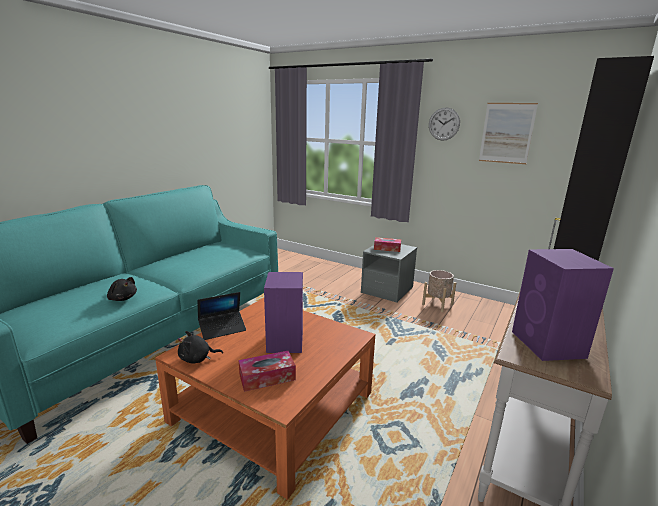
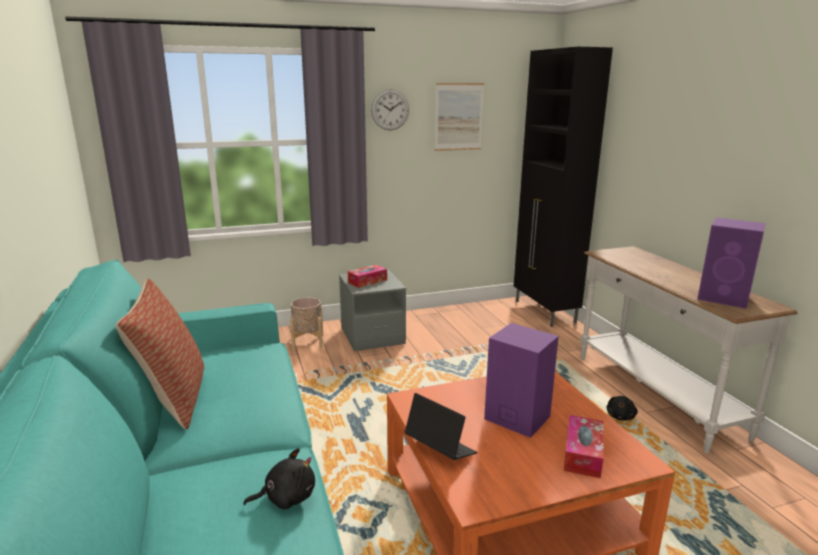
camera: 50 degrees left, 0 degrees up
(181, 254) = (174, 398): none -> pillow
(197, 359) = (500, 490): black plush toy -> black plush toy (620, 416)
(222, 329) = (440, 449): laptop -> laptop turned 60 degrees counterclockwise
(437, 304) = (438, 328): beige planter -> beige planter (308, 341)

